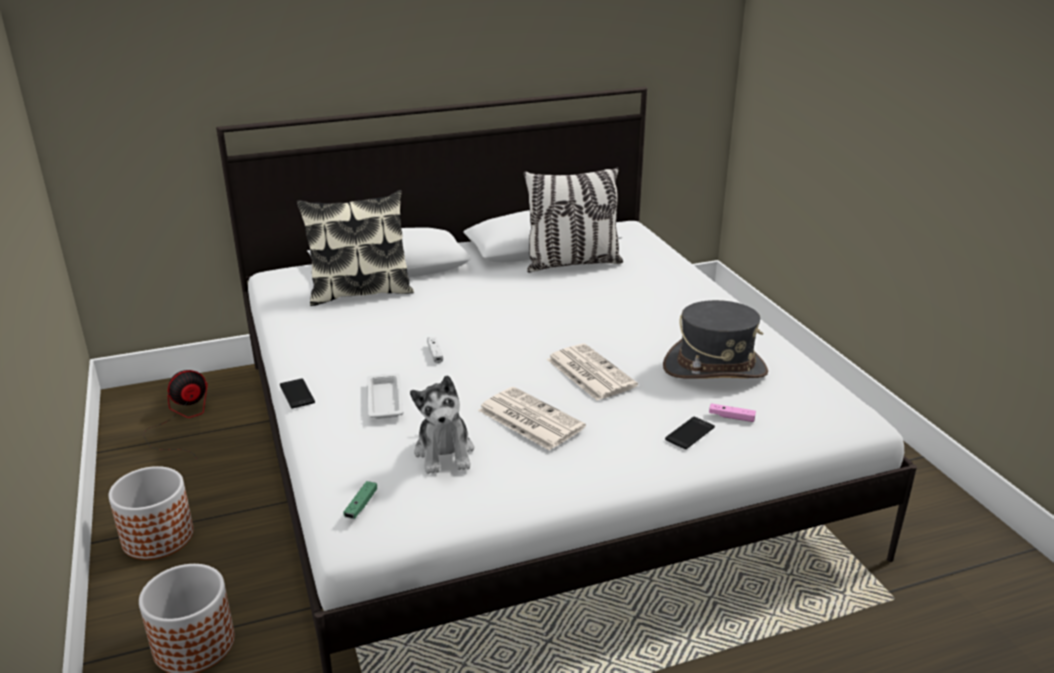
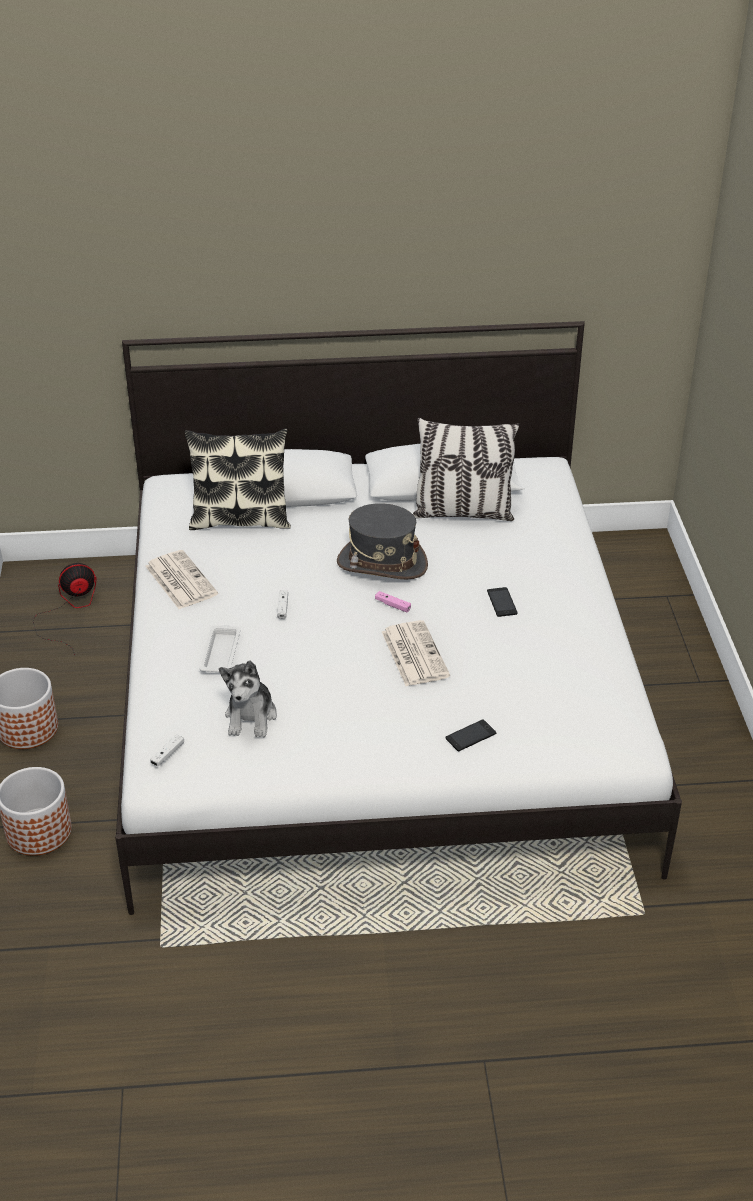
camera: 15 degrees right, 10 degrees up
(297, 394) = (149, 632): phone -> phone (502, 602)
(361, 505) = (167, 754): green game controller -> white game controller
(529, 419) = (335, 695): newspaper -> newspaper (180, 580)
(714, 369) = (534, 669): grey hat -> grey hat (382, 564)
(731, 417) = (518, 726): pink game controller -> pink game controller (392, 605)

